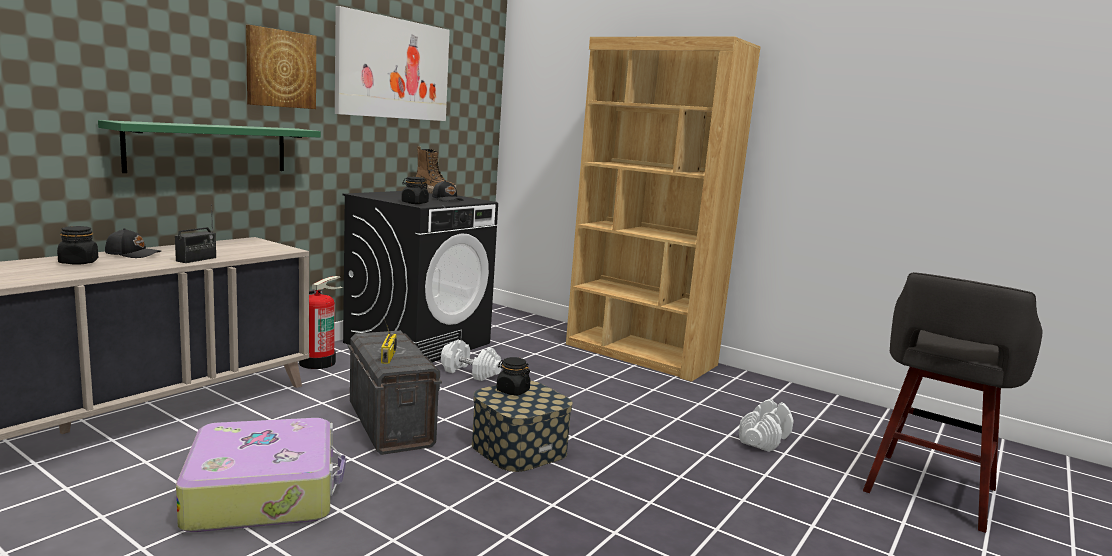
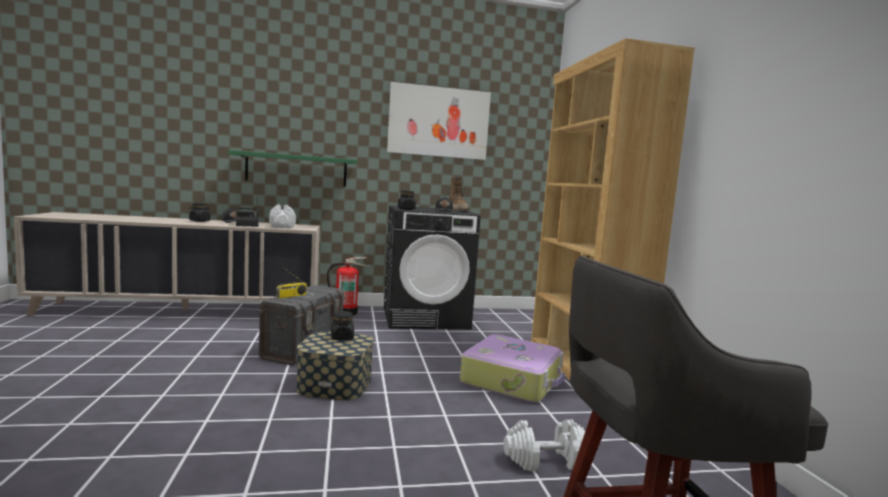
camera: 45 degrees right, 5 degrees down
(264, 492) = (179, 354): suitcase -> suitcase (512, 380)
(280, 69) = (347, 123): picture -> none
(470, 372) = (416, 339): white dumbbell -> white dumbbell (282, 226)

